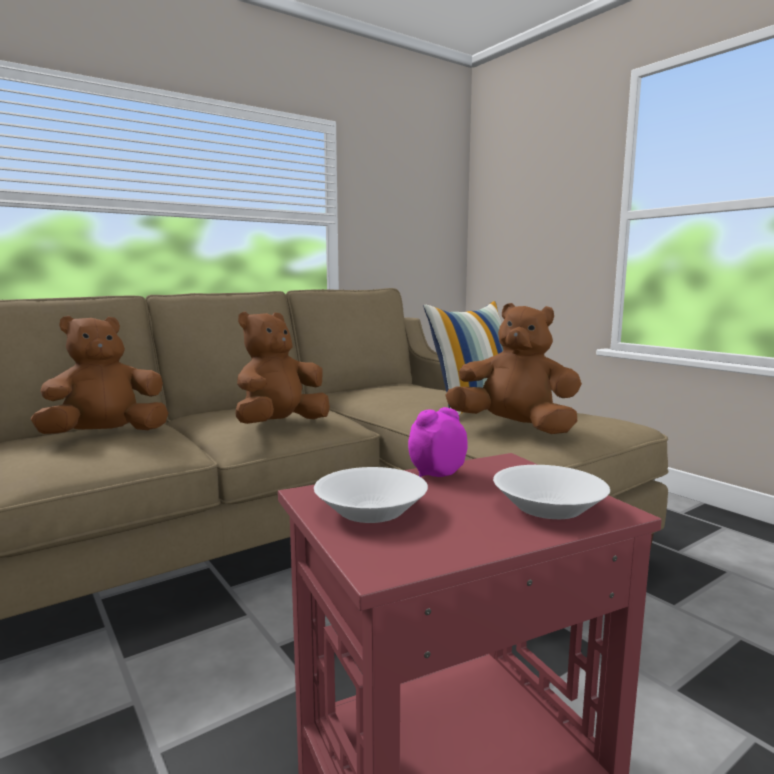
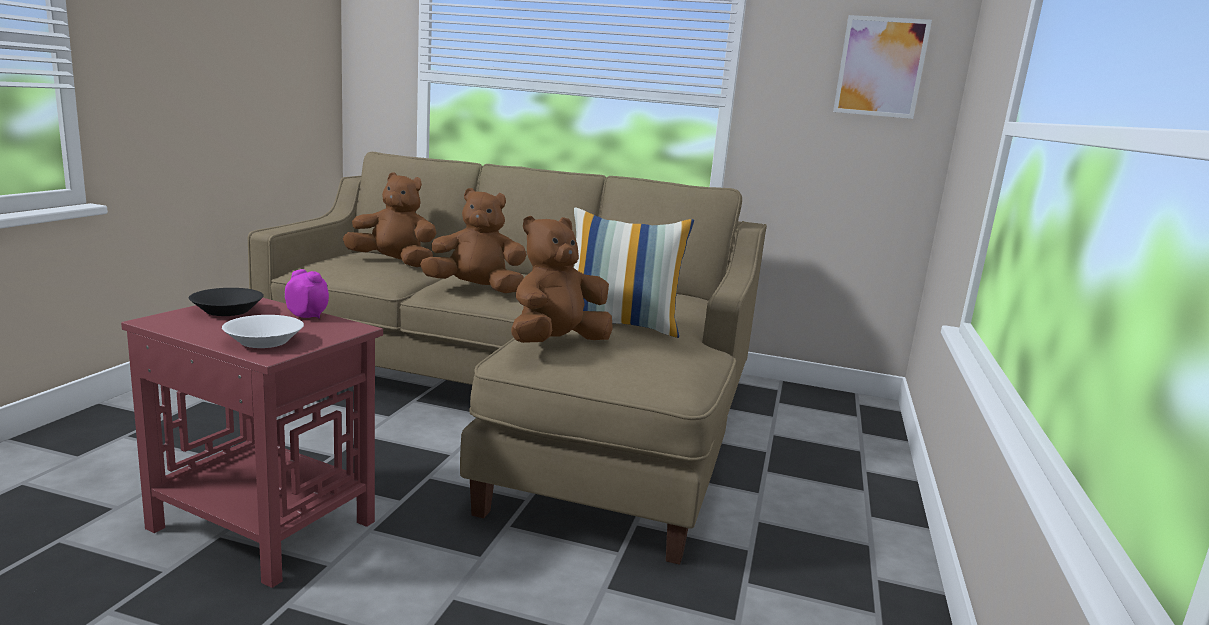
camera: 50 degrees right, 5 degrees up
(370, 511) = (226, 311): white bowl -> black bowl
(426, 191) = (880, 67): none -> picture
(514, 427) = (556, 343): brown plush toy -> brown plush toy turned 120 degrees counterclockwise

